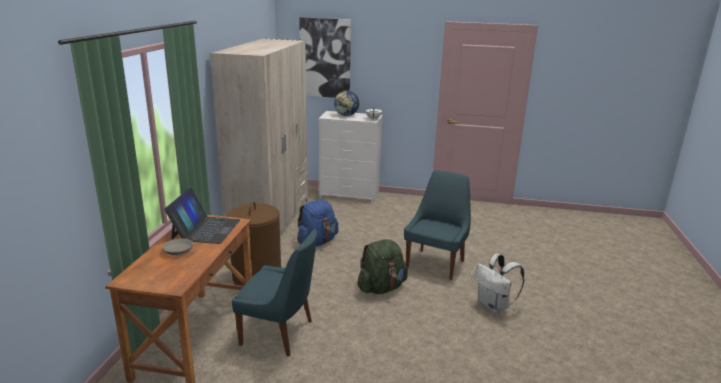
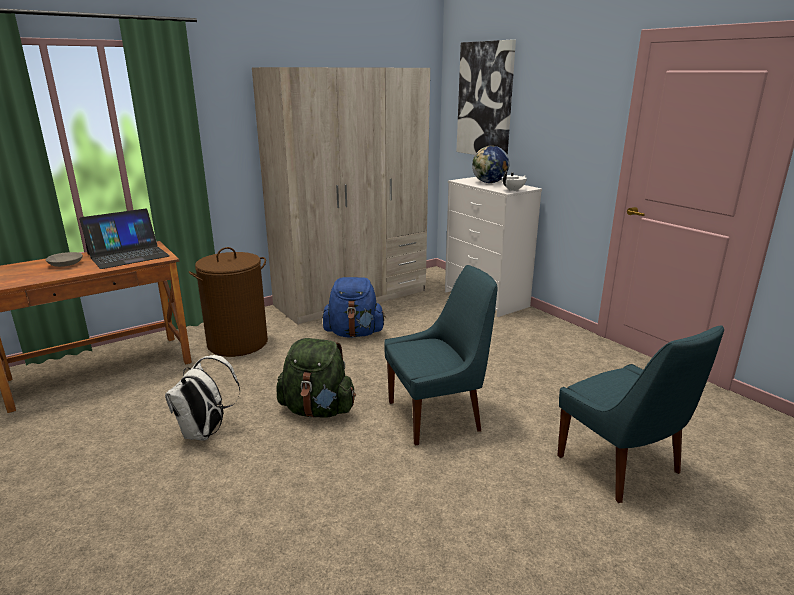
camera: 45 degrees right, 0 degrees up
(280, 333) = (149, 402): blue chair -> blue chair (621, 467)
(494, 306) = (404, 513): white backpack -> white backpack (205, 433)

